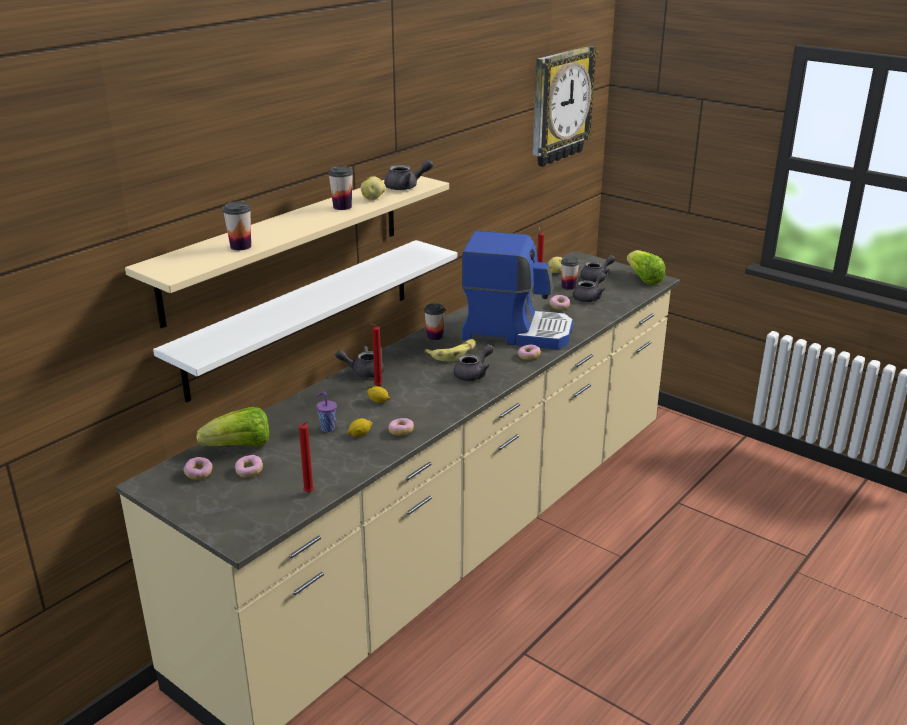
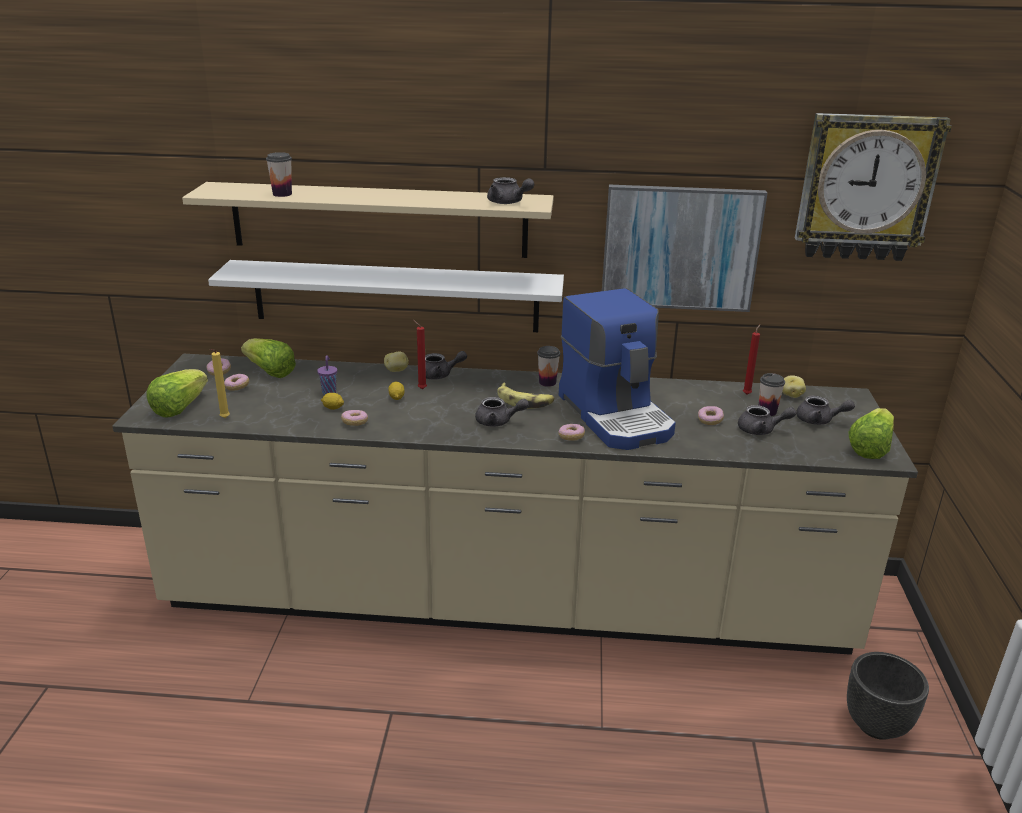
camera: 55 degrees right, 0 degrees up
(251, 513) = (179, 407): none -> lettuce
(309, 493) = (224, 419): red candle -> yellow candle
(342, 207) = (419, 197): cup -> none
(363, 372) = (440, 375): grey teapot -> grey teapot turned 120 degrees clockwise
(373, 198) = (458, 200): potato -> potato (397, 370)
(478, 187) = (680, 248): none -> picture
(699, 454) = (877, 725): none -> black planter

